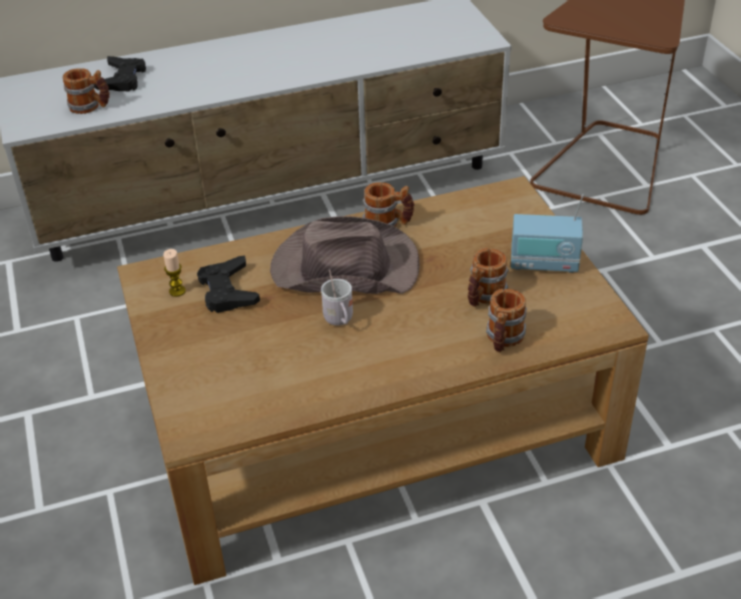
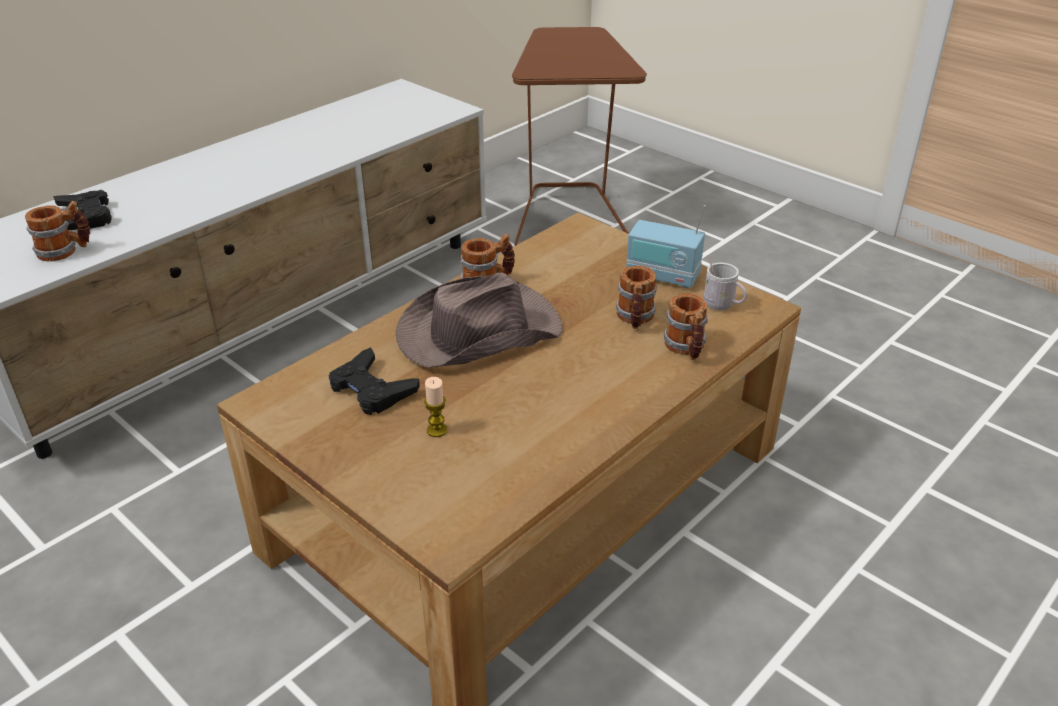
camera: 30 degrees left, 5 degrees down
(177, 291) = (313, 407): candle -> candle (437, 430)
(340, 321) = (517, 381): white mug -> white mug (722, 306)
(544, 263) = (662, 276): radio -> radio turned 45 degrees clockwise

